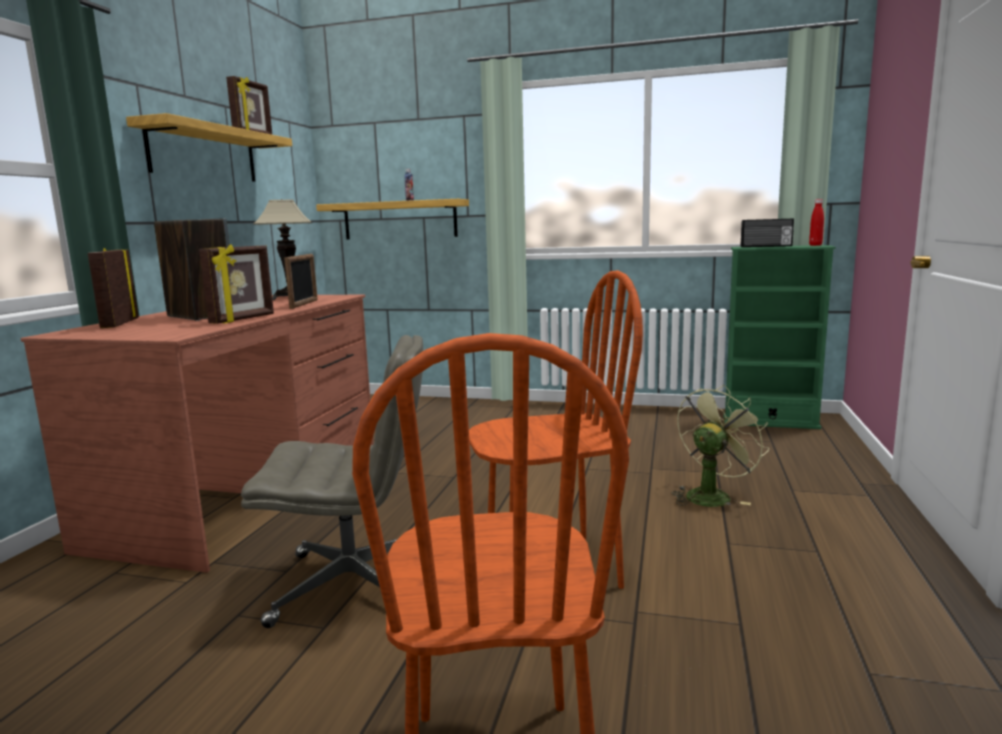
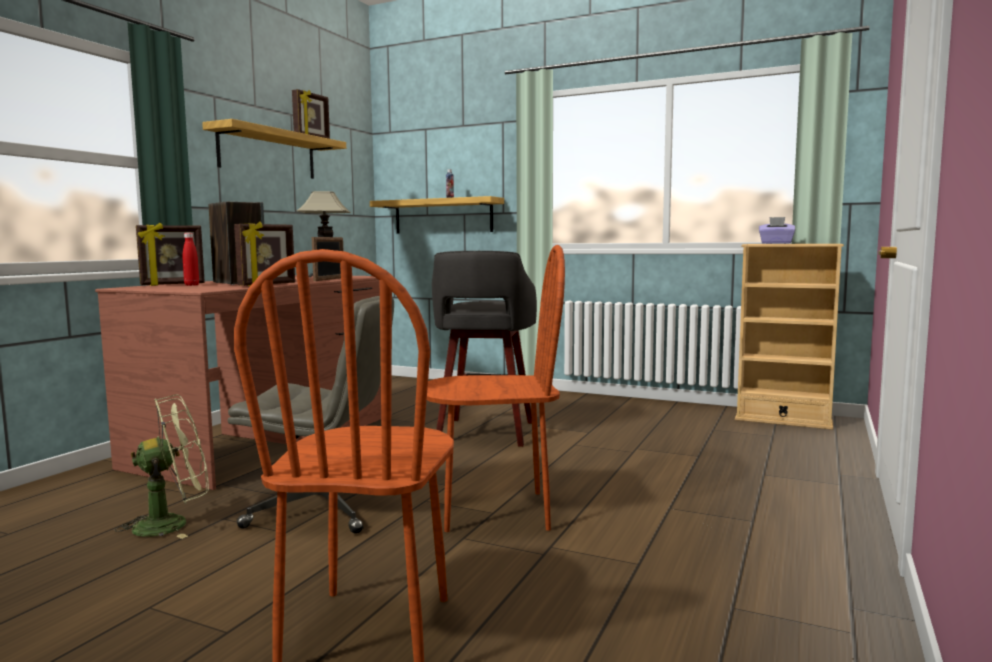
camera: 10 degrees right, 5 degrees down
(119, 324) = (173, 284): picture frame -> picture frame turned 120 degrees counterclockwise
(486, 462) = (485, 433): none -> grey stool
(712, 495) = (680, 472): green fan -> green fan (172, 524)
(766, 246) = (776, 243): radio -> purple tissue box
(770, 422) = (783, 421): green bookcase -> beige bookcase
(815, 245) = (826, 243): red bottle -> red bottle (191, 285)

